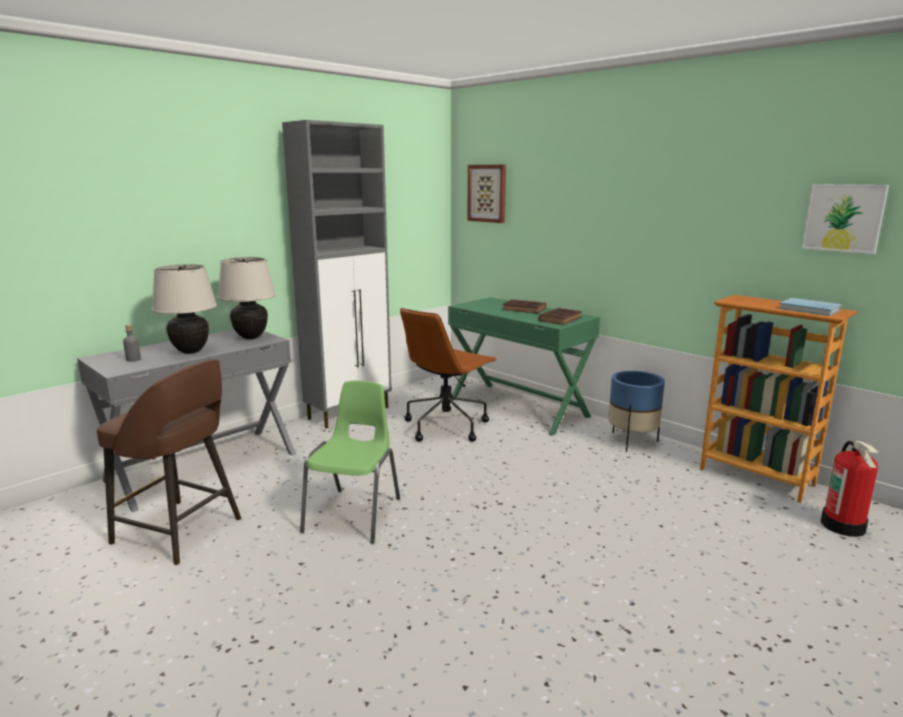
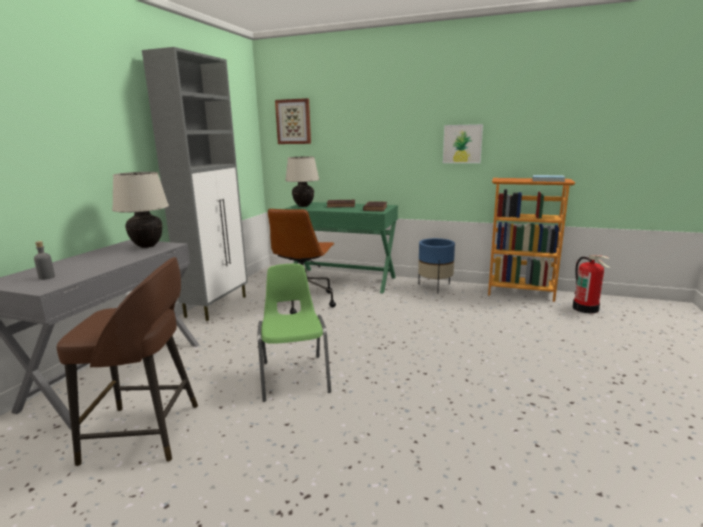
camera: 25 degrees left, 0 degrees up
(191, 351) = (102, 263): beige table lamp -> beige table lamp (303, 206)
(843, 218) = (558, 122): picture -> picture (462, 144)

